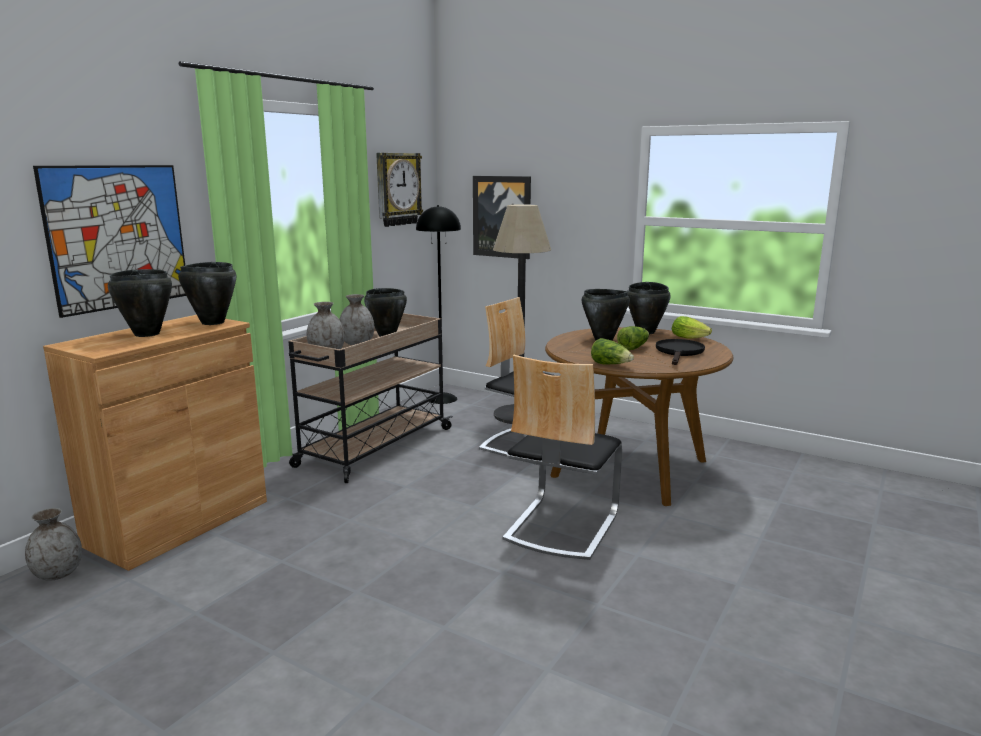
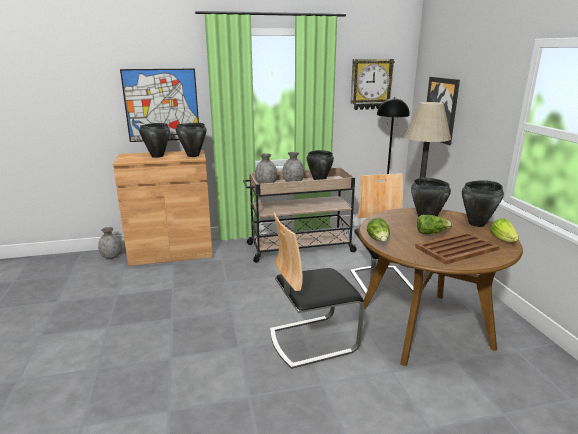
camera: 45 degrees right, 5 degrees up
(679, 352) = (457, 248): black frying pan -> brown tray

